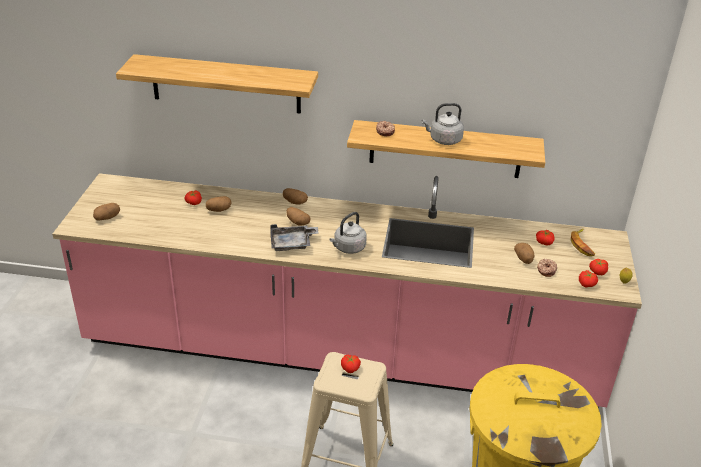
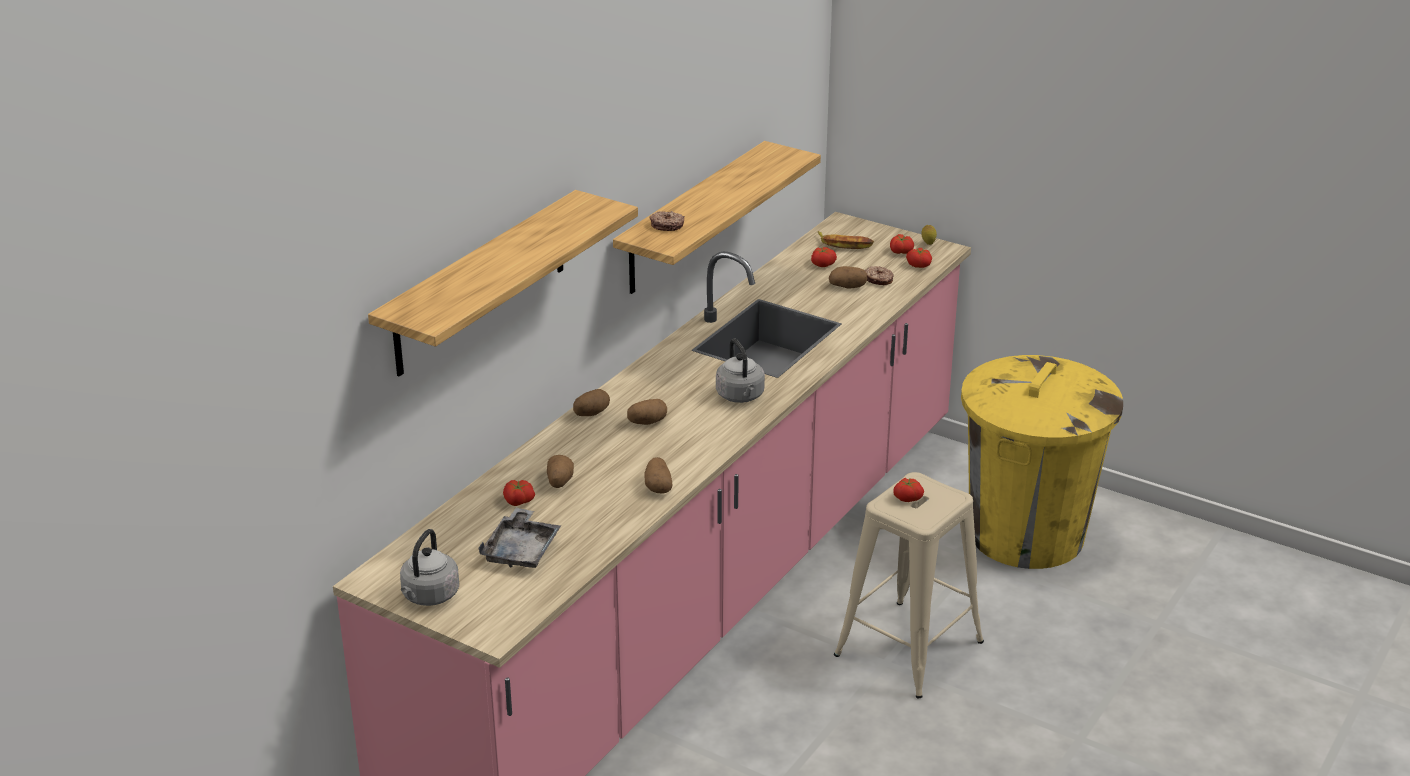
camera: 65 degrees left, 5 degrees down
(107, 217) = (495, 593): potato -> potato (658, 486)
(292, 244) = (698, 437): grey tray -> grey tray (522, 550)
(443, 140) = (721, 196): grey kettle -> grey kettle (429, 596)

